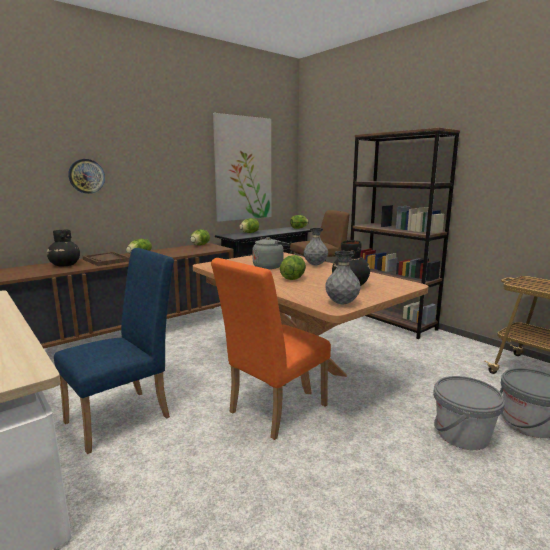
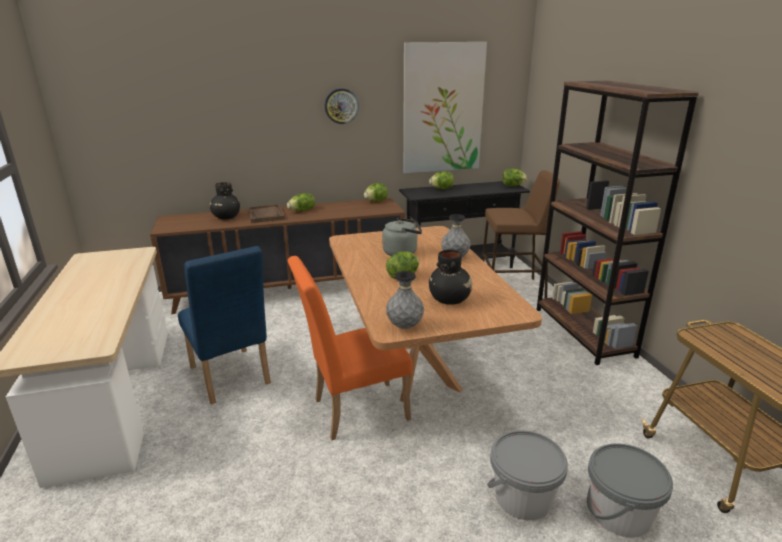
camera: 25 degrees right, 10 degrees up
(86, 176) = (254, 125): wall clock -> wall clock (341, 106)
(125, 416) = (231, 379): blue chair -> blue chair turned 75 degrees clockwise

